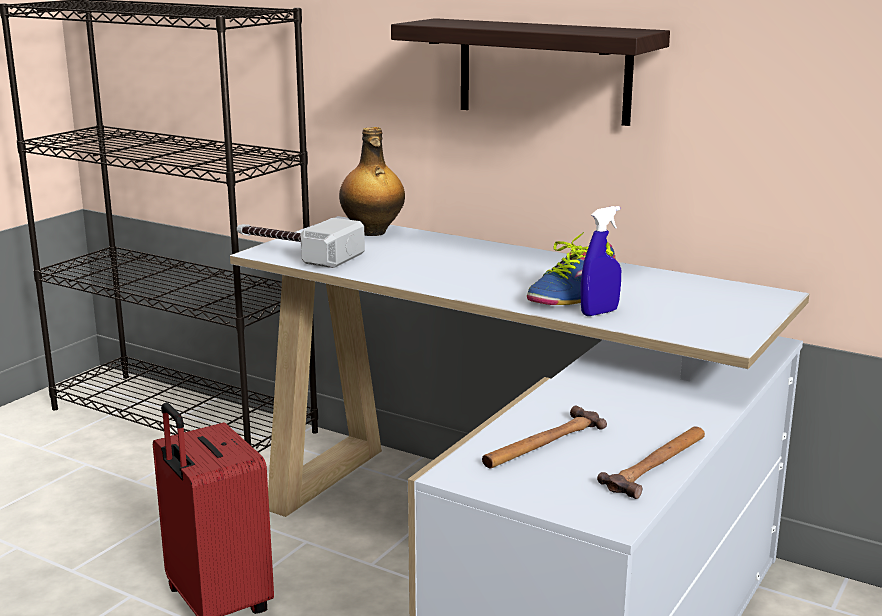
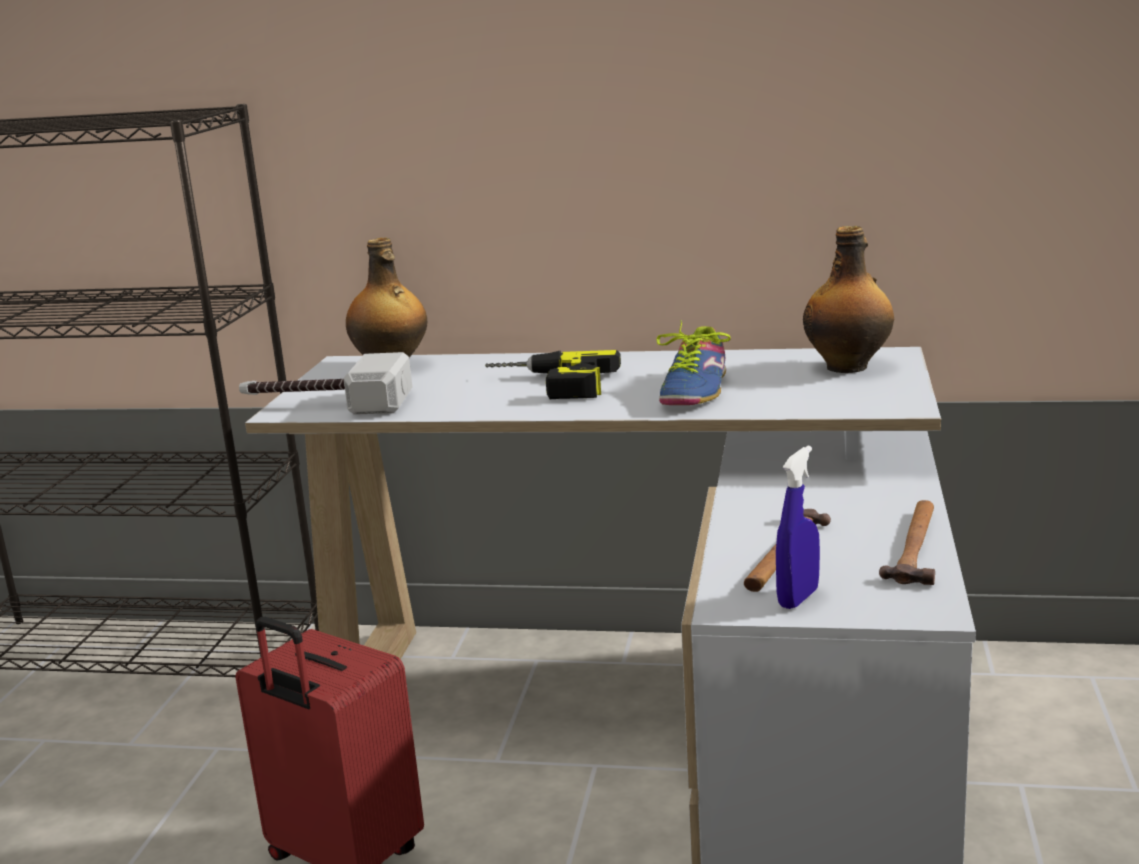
camera: 20 degrees left, 0 degrees up
(467, 268) = (549, 385): none -> power drill
(544, 71) = (583, 145): shelf -> none
(599, 312) = (745, 403): blue spray bottle -> blue spray bottle (798, 598)
(723, 299) = (848, 367): none -> bottle

